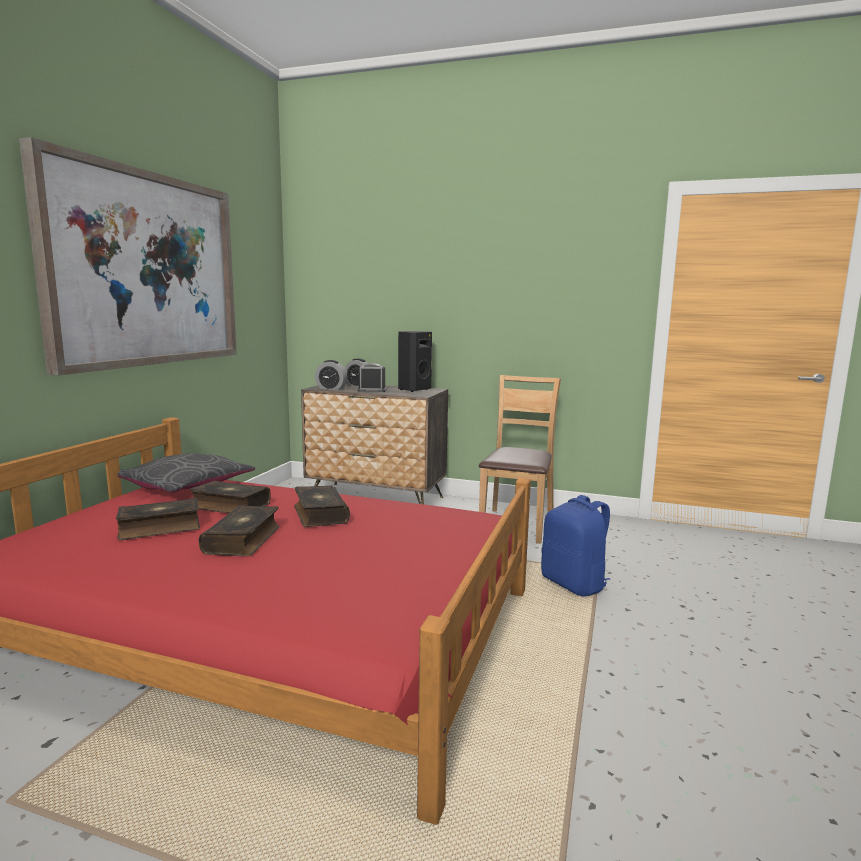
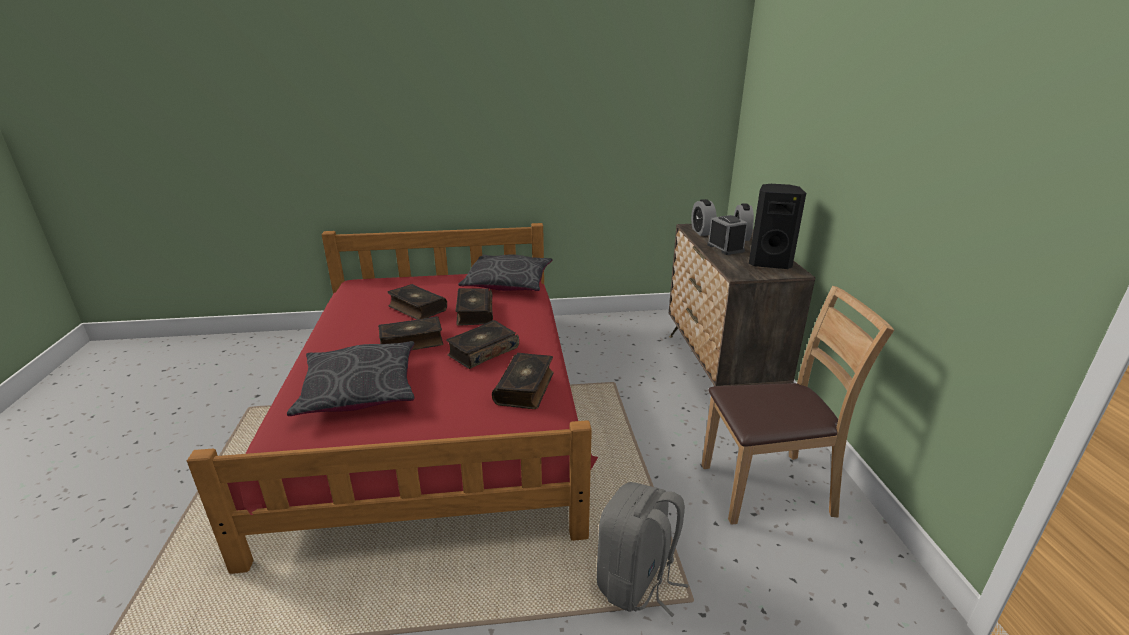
camera: 65 degrees right, 15 degrees up
(146, 270) = (527, 94): picture -> none
(312, 576) = (359, 389): none -> grey pillow
(408, 510) = (525, 388): none -> book
(574, 584) = (636, 582): blue backpack -> grey backpack

